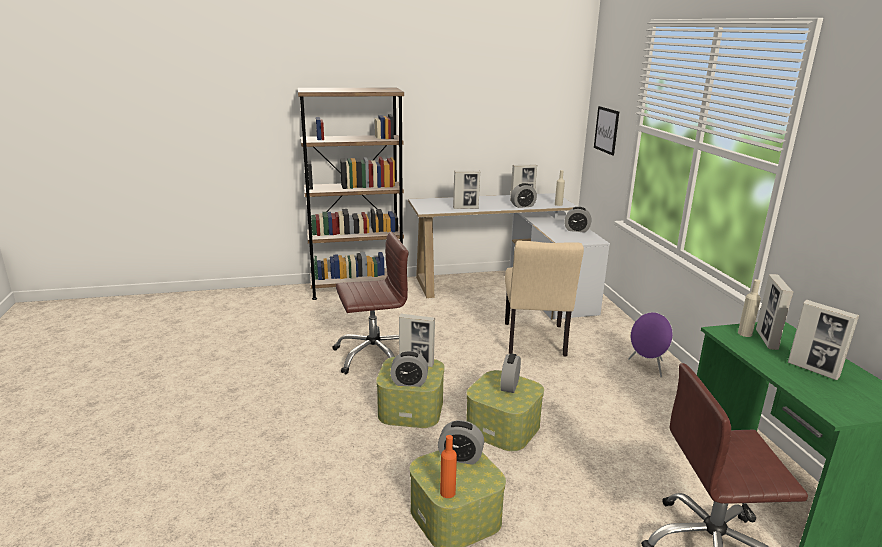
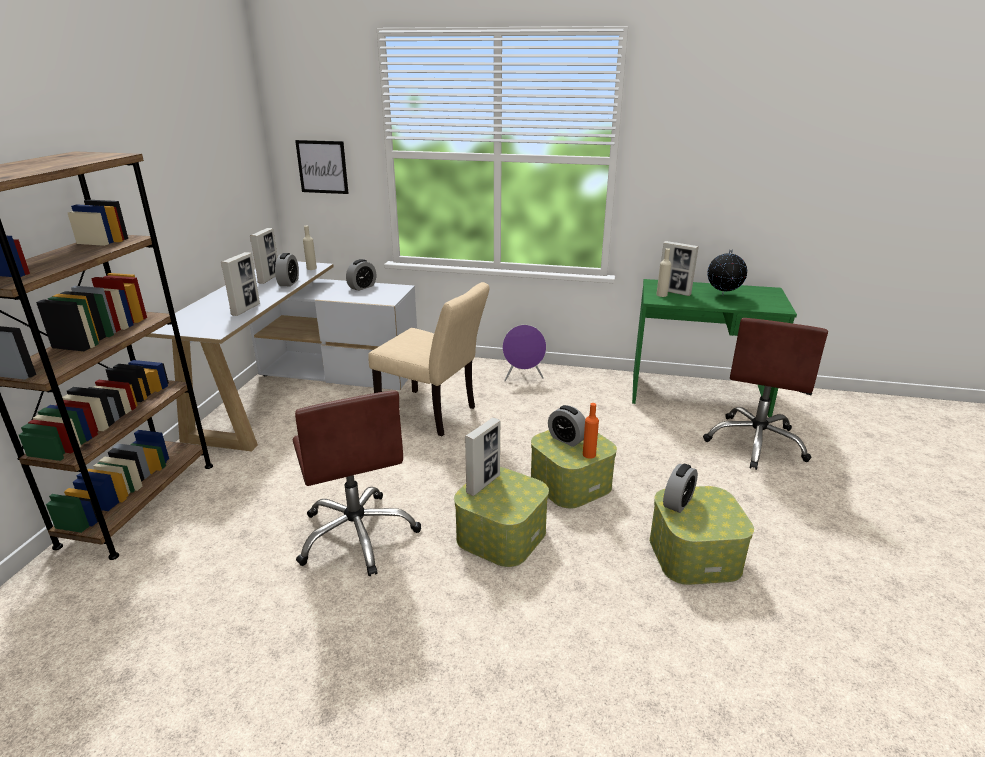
camera: 65 degrees left, 5 degrees up
(373, 355) = (358, 534): brown office chair -> brown office chair turned 150 degrees clockwise
(409, 382) = (523, 500): alarm clock -> none
(447, 492) = (731, 525): orange bottle -> orange bottle (589, 454)
(813, 370) = (723, 295): picture frame -> globe

